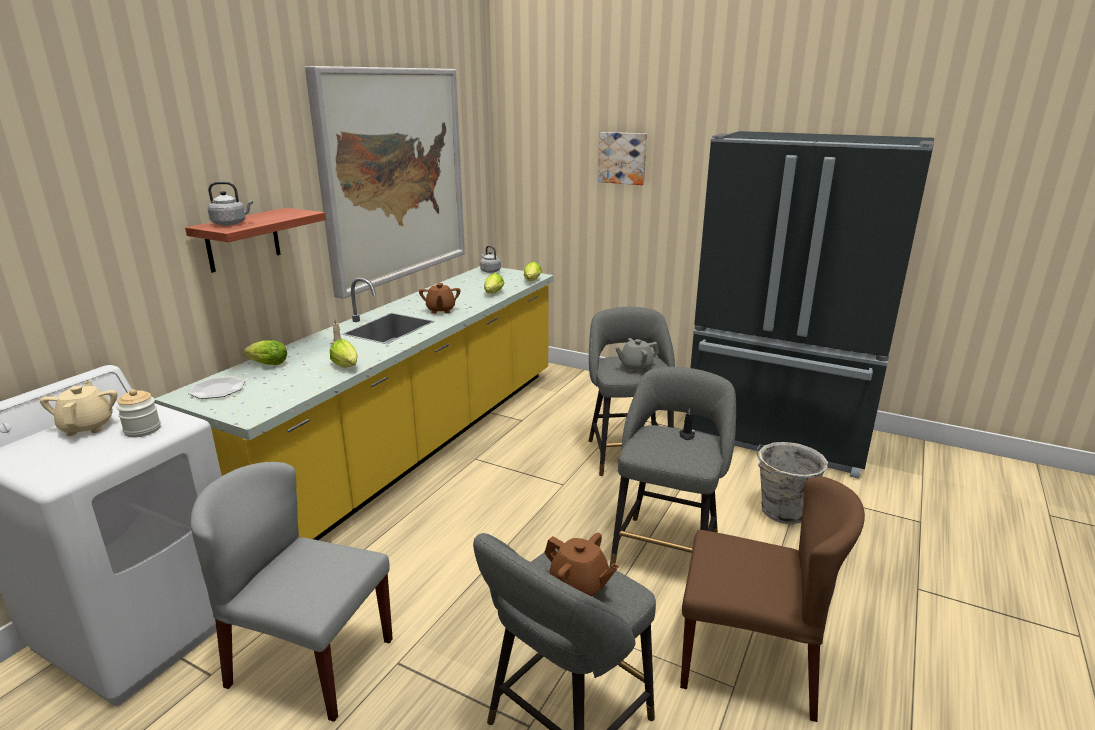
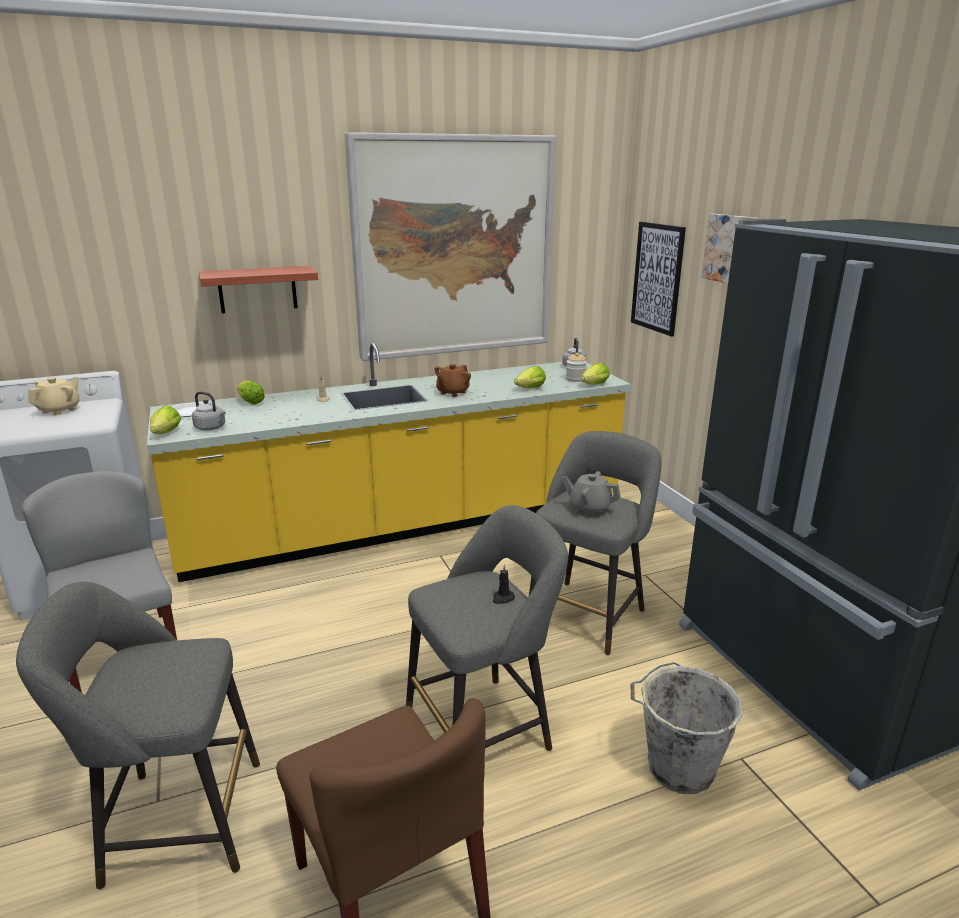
camera: 40 degrees right, 0 degrees up
(142, 430) = (73, 421): jar -> jar (575, 379)
(231, 223) = (229, 272): grey kettle -> grey kettle (211, 428)
(347, 367) = (290, 420): lettuce -> lettuce (165, 434)
(543, 186) = (657, 278): none -> picture
(579, 586) = (157, 678): brown teapot -> none

